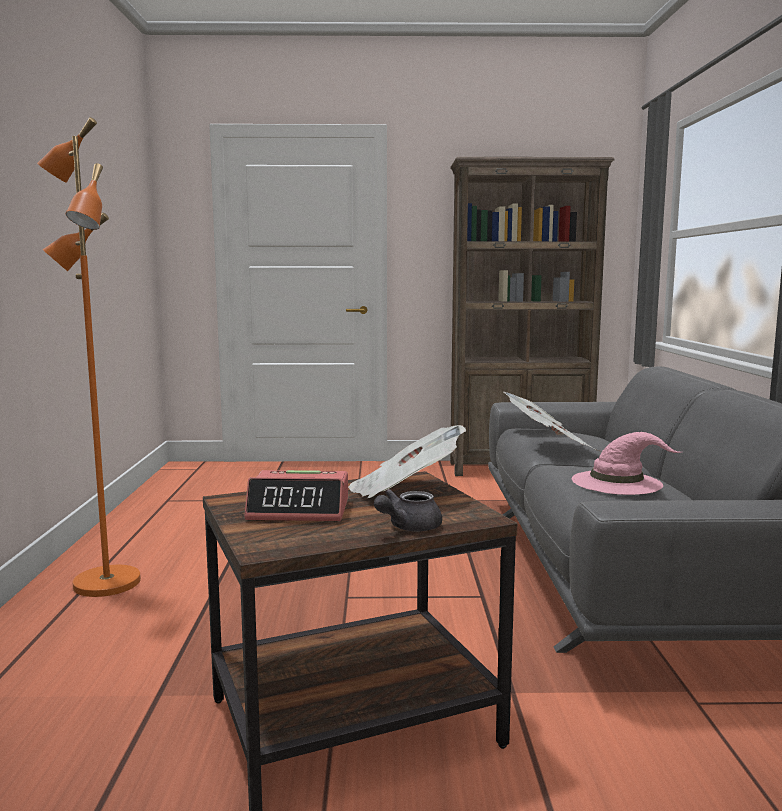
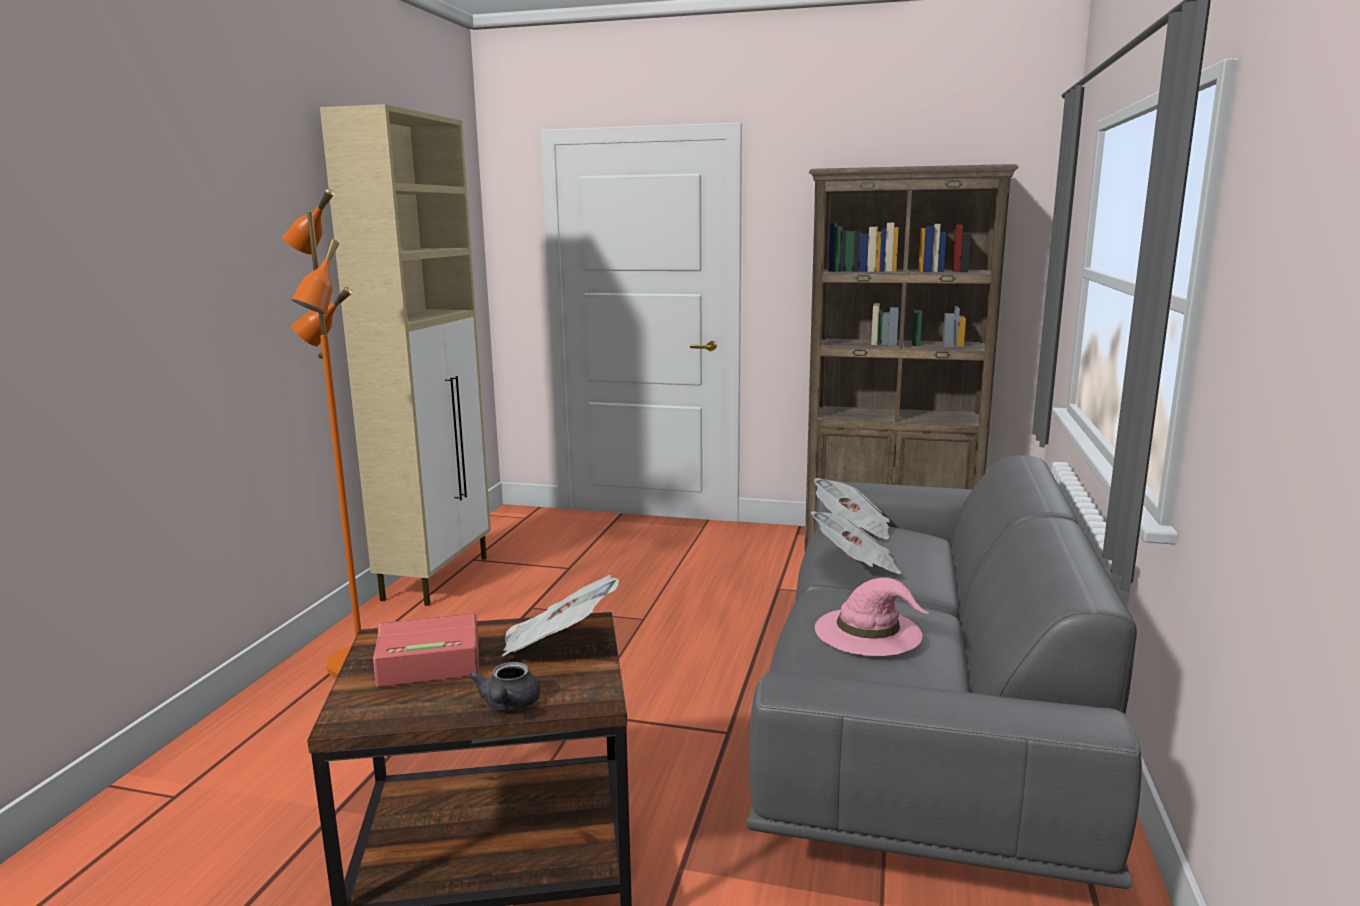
camera: 15 degrees right, 5 degrees up
(141, 515) = (437, 577): none -> beige cabinet
(299, 510) = (429, 663): alarm clock -> alarm clock turned 150 degrees clockwise
(408, 527) = (508, 705): grey teapot -> grey teapot turned 60 degrees counterclockwise

